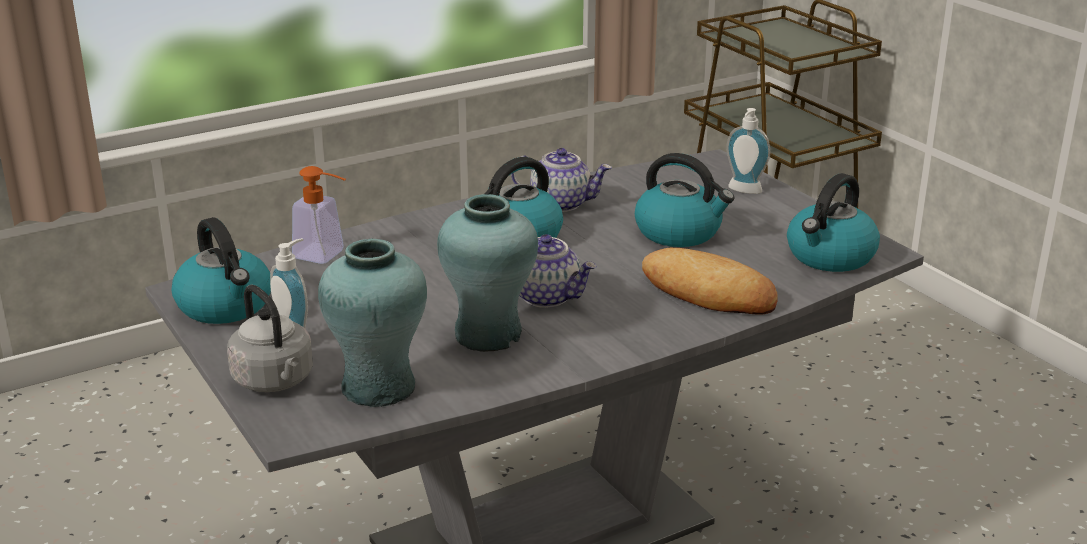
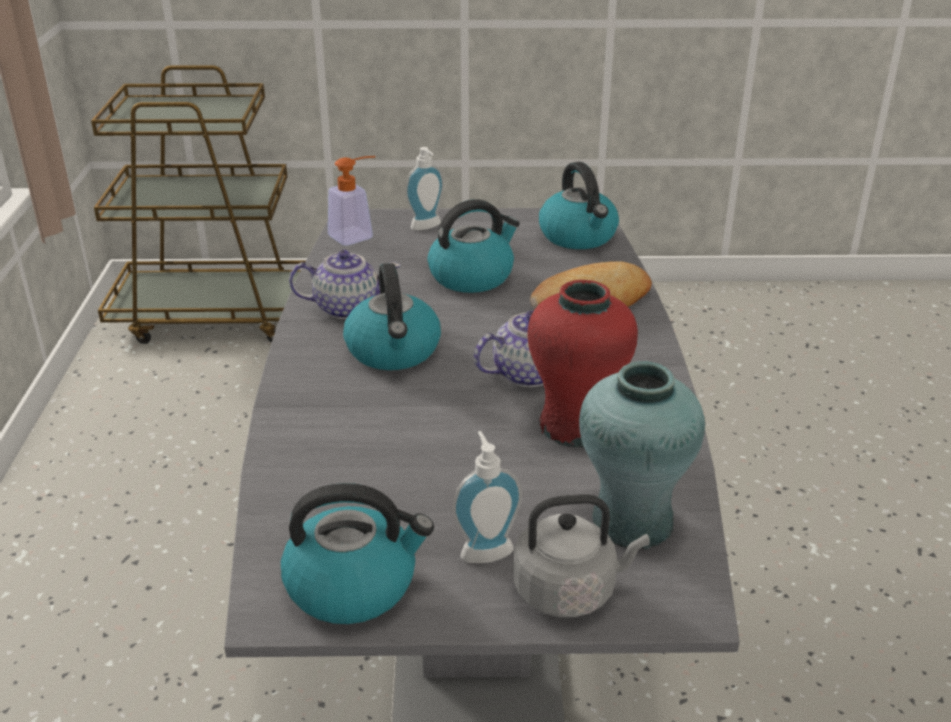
camera: 60 degrees left, 5 degrees up
(326, 256) = (303, 476): soap dispenser -> soap dispenser (357, 235)
(488, 334) = (575, 425): turquoise vase -> red vase
(561, 203) = (348, 308): teapot -> teapot turned 45 degrees clockwise

